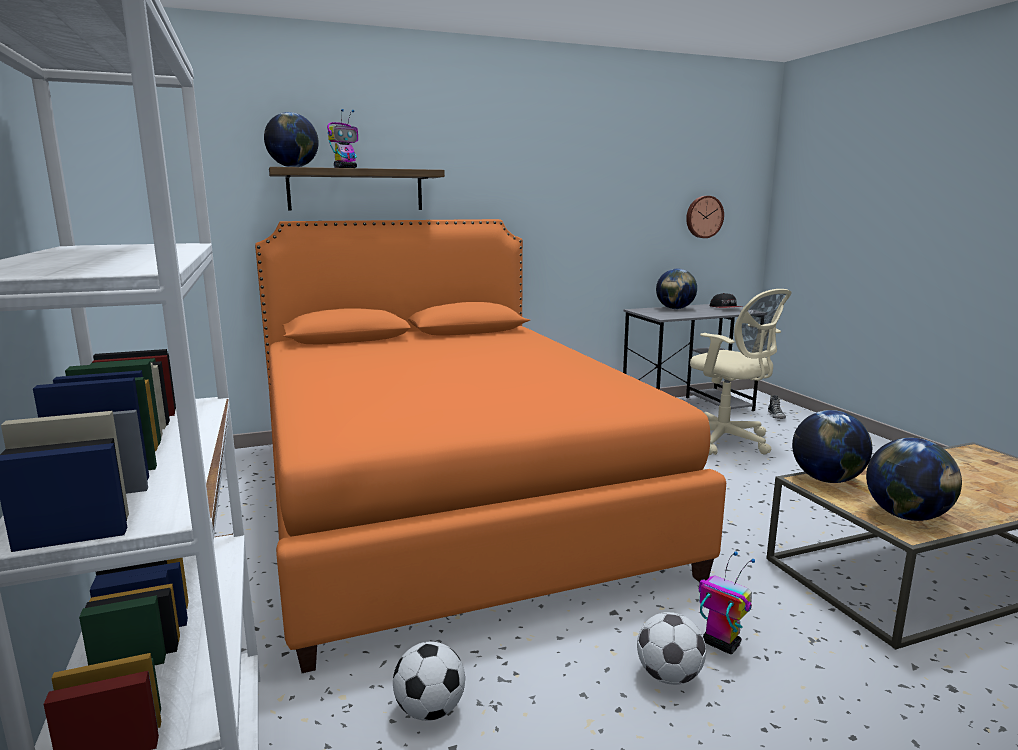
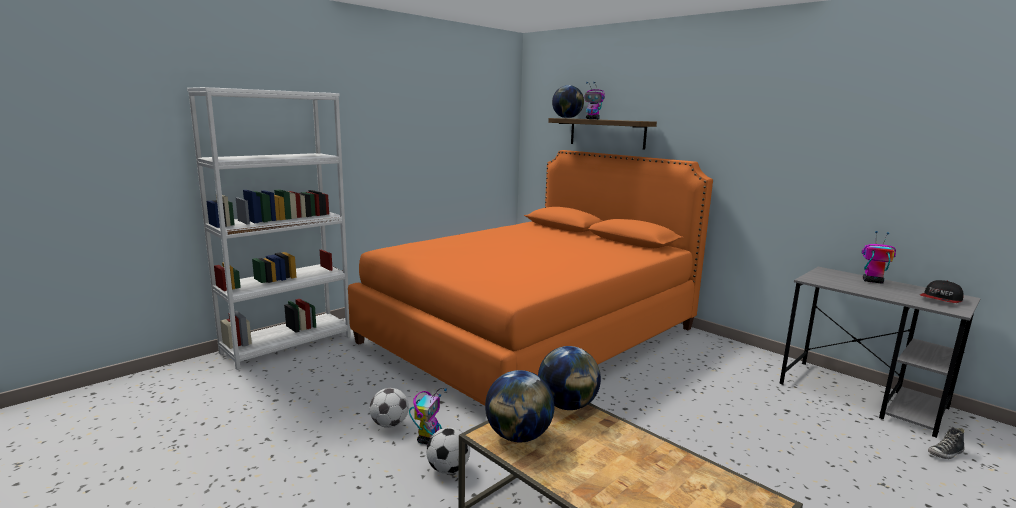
camera: 65 degrees right, 0 degrees up
(430, 710) = (342, 371): football -> football (448, 469)
(675, 309) = (872, 281): globe -> toy robot
(703, 217) = (959, 183): wall clock -> none
(726, 441) = (793, 423): beige office chair -> none

